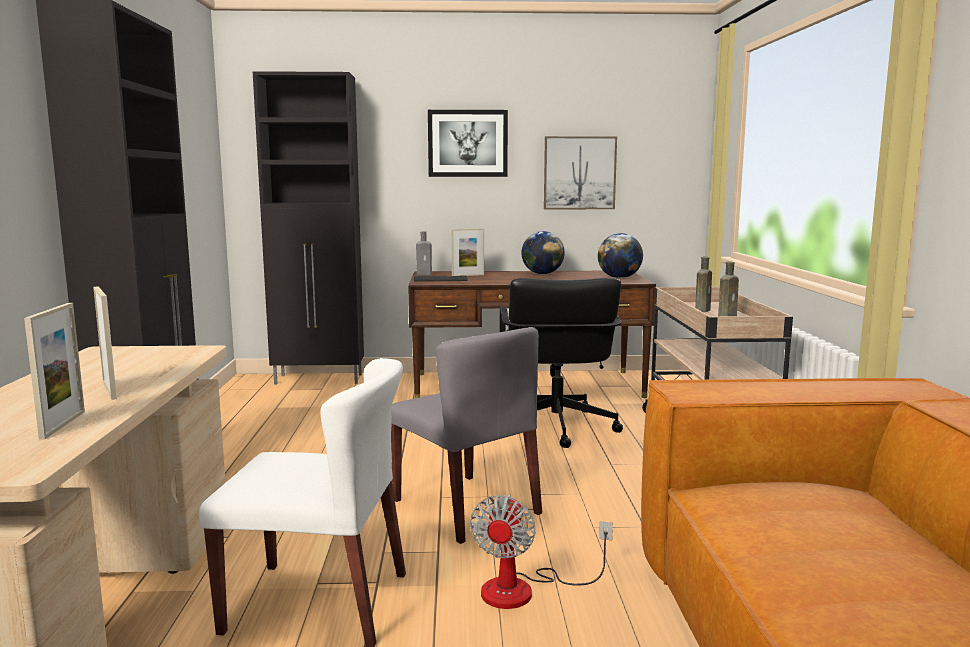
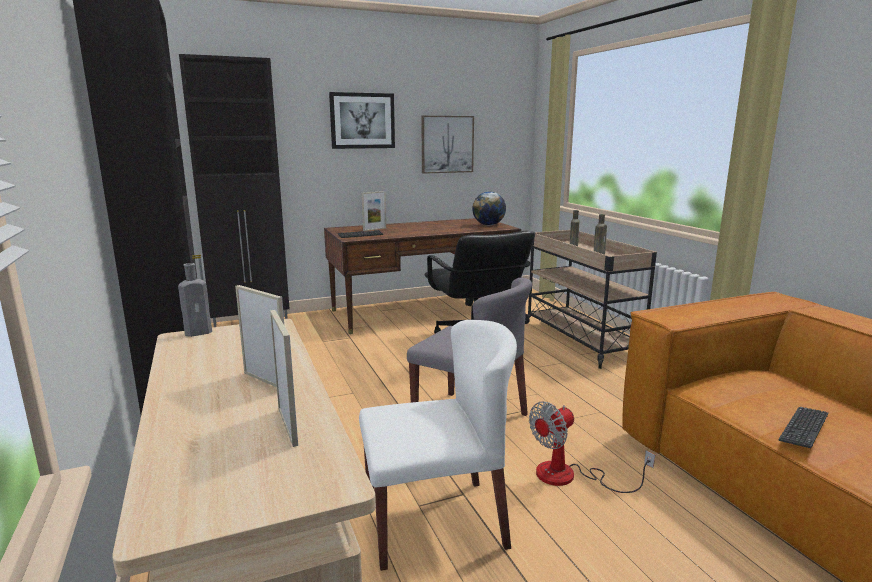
camera: 20 degrees left, 5 degrees up
(425, 274) = (339, 230): grey bottle -> grey bottle (200, 332)
(524, 590) = (570, 477): fan -> fan turned 60 degrees clockwise
(542, 274) = (428, 224): globe -> none
(794, 558) = (804, 428): none -> keyboard

